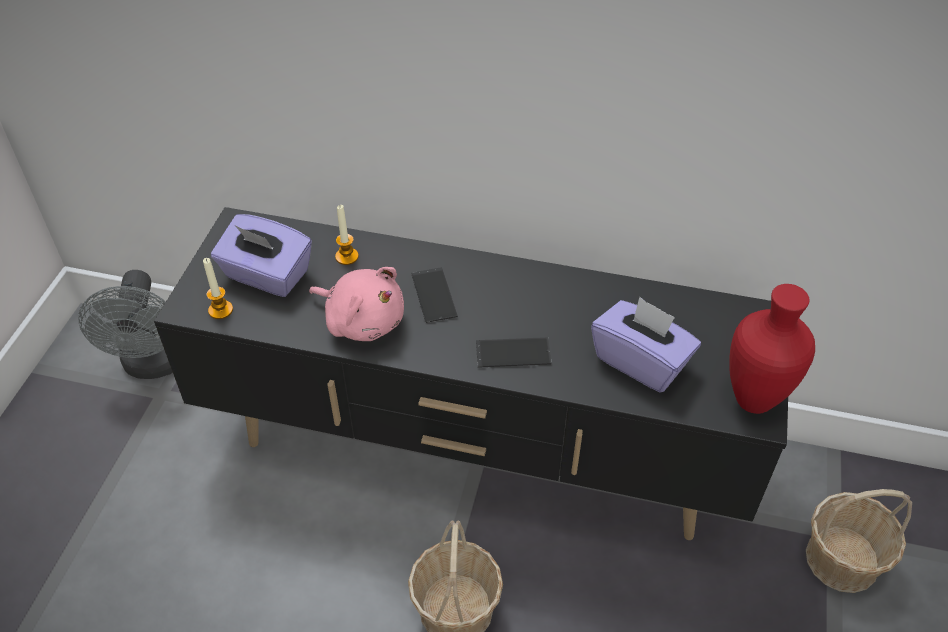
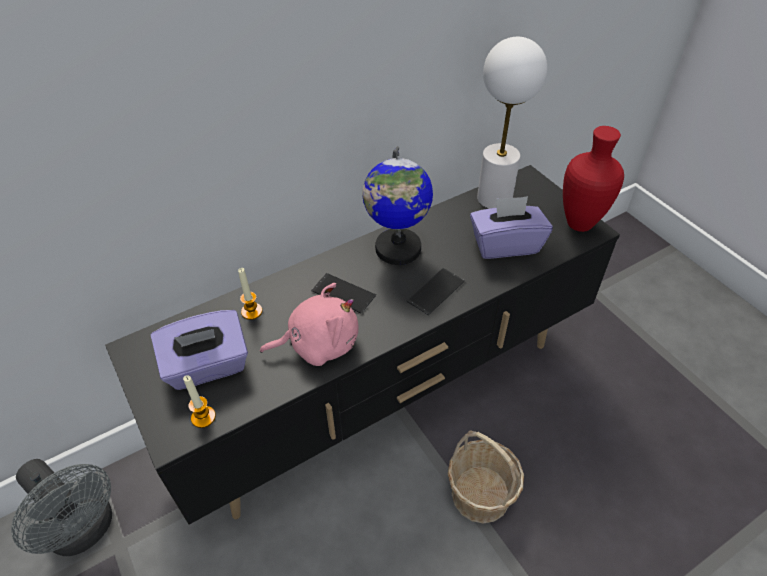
camera: 45 degrees left, 0 degrees up
(531, 291) = (397, 249): none -> globe
(696, 311) = (495, 198): none -> white table lamp
(842, 560) = (610, 300): basket -> none

